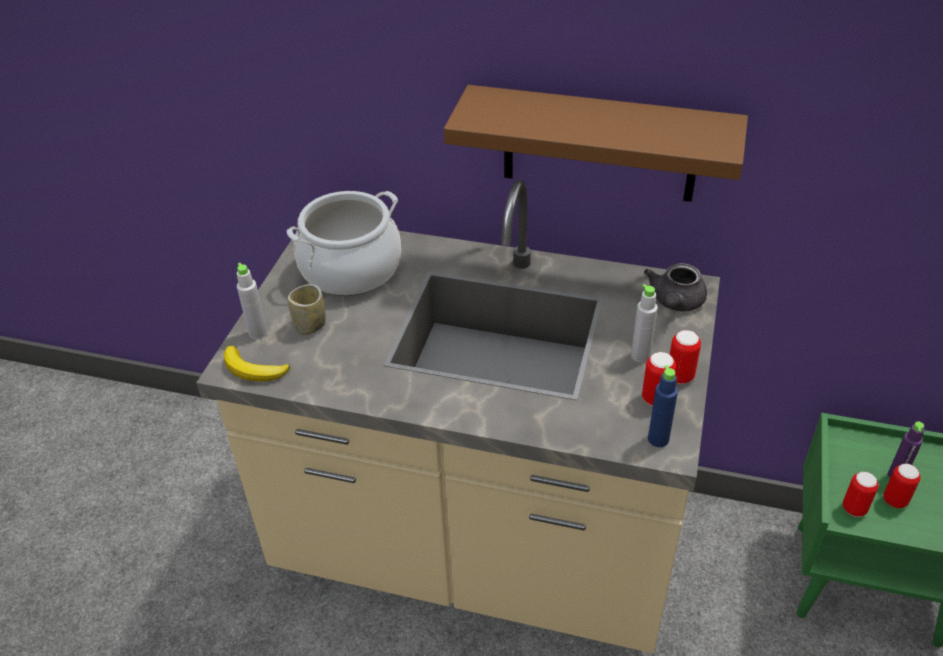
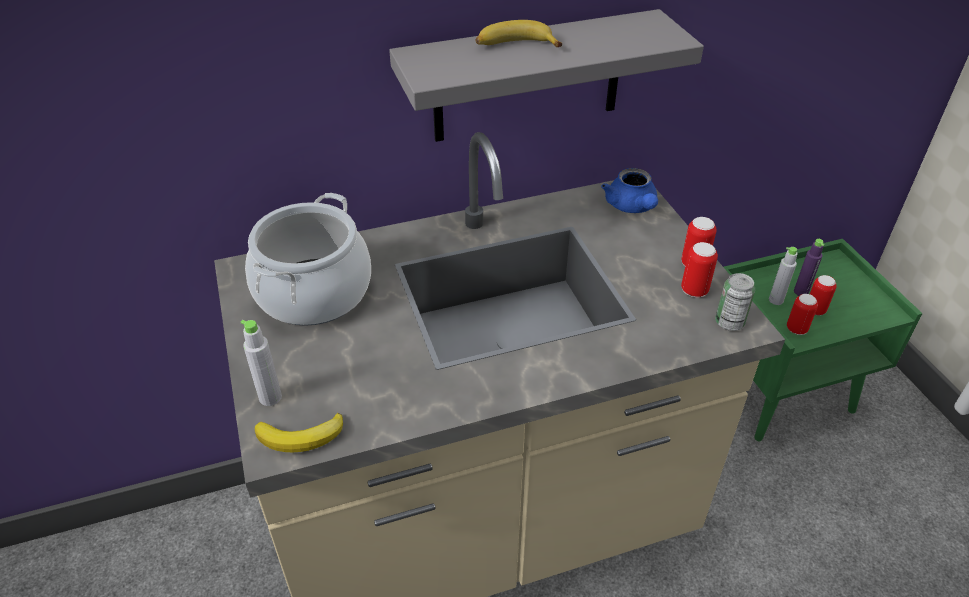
camera: 35 degrees left, 0 degrees up
(310, 325) = (322, 364): cup -> none
(569, 112) = (515, 45): none -> banana
(599, 144) = (528, 77): brown shelf -> grey shelf
(640, 356) = (648, 261): grey bottle -> grey bottle (776, 300)
(658, 439) = (729, 322): blue bottle -> can
(675, 303) = (632, 207): grey teapot -> blue teapot

